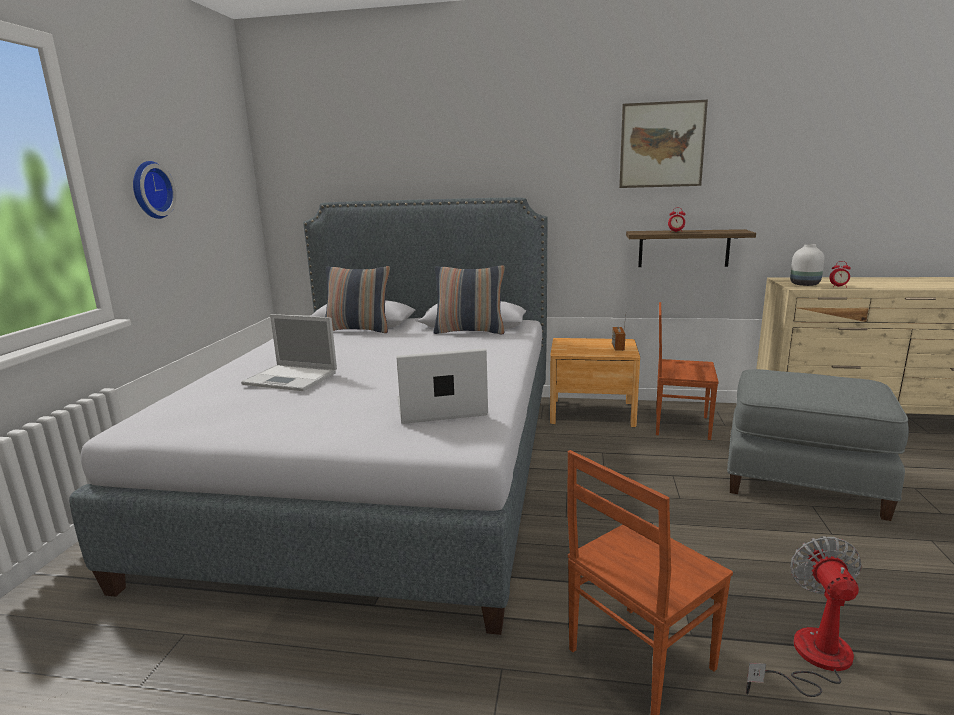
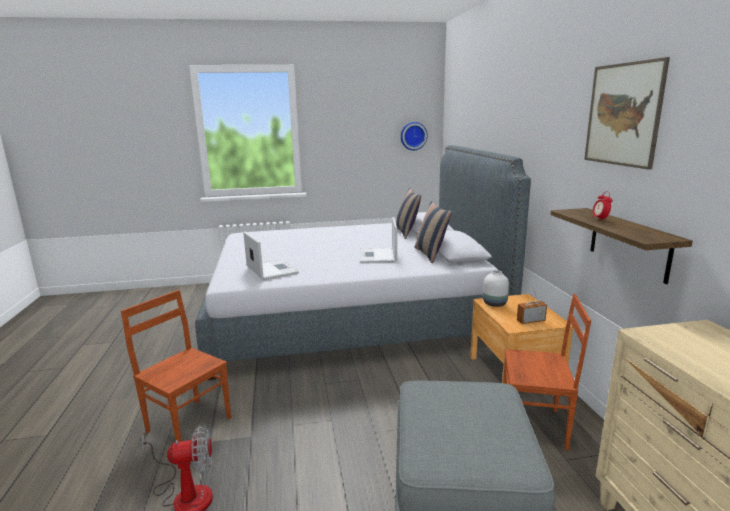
camera: 70 degrees right, 0 degrees up
(150, 190) = (340, 132): wall clock -> wall clock (413, 136)
(292, 378) = (302, 239): laptop -> laptop (378, 256)
(680, 425) = (534, 427): brown chair -> brown chair turned 105 degrees clockwise
(803, 284) = (676, 339): white vase -> white vase (494, 303)
(838, 286) = (695, 362): alarm clock -> none

